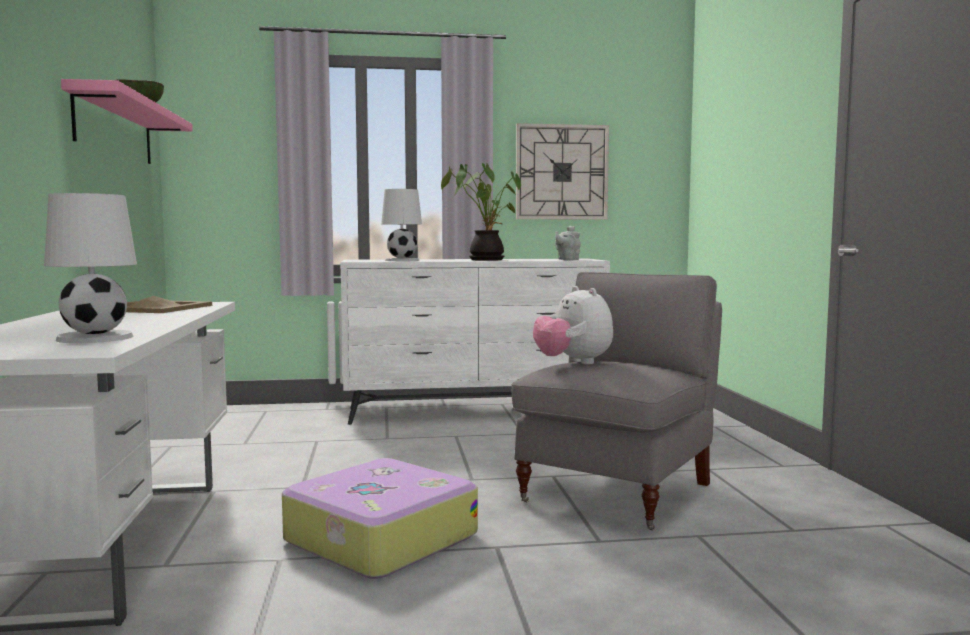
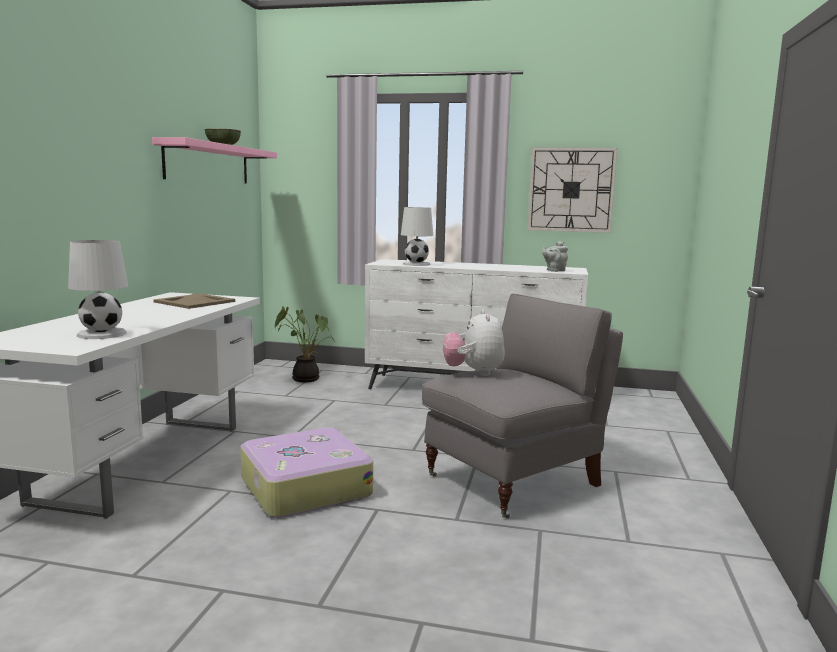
camera: 20 degrees right, 5 degrees up
(485, 259) = (485, 266): potted plant -> potted plant (306, 378)

